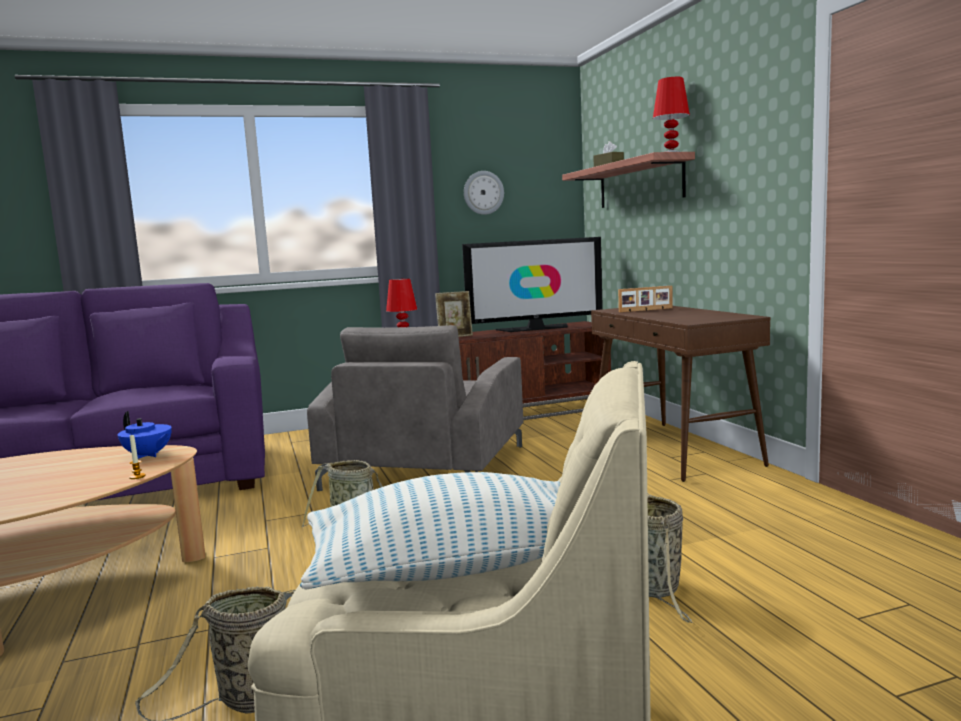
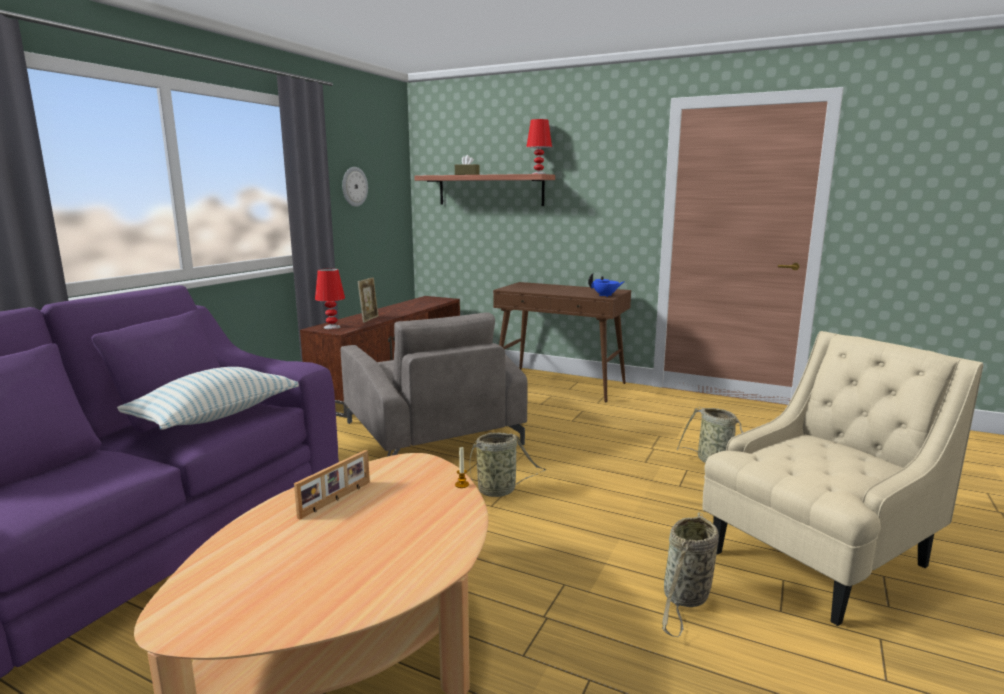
camera: 45 degrees left, 5 degrees up
(148, 455) = (402, 469): blue teapot -> blue teapot (605, 295)
(454, 568) = (828, 458): pillow -> pillow (216, 416)
(535, 328) = (410, 305): television -> none
(646, 310) = (534, 288): picture frame -> picture frame (336, 499)

